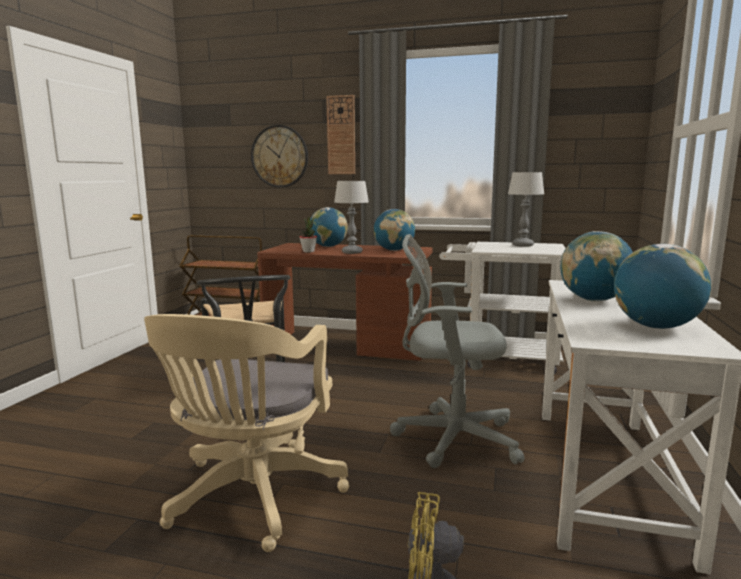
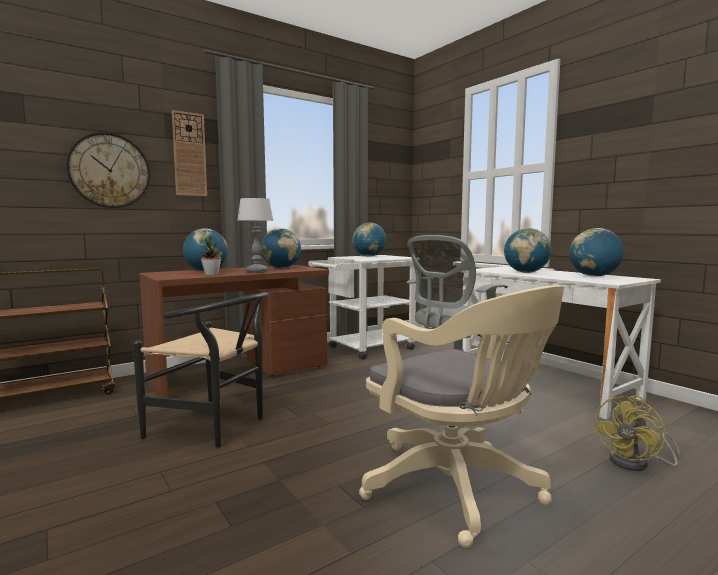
camera: 50 degrees left, 5 degrees down
(522, 245) = (369, 256): table lamp -> globe

